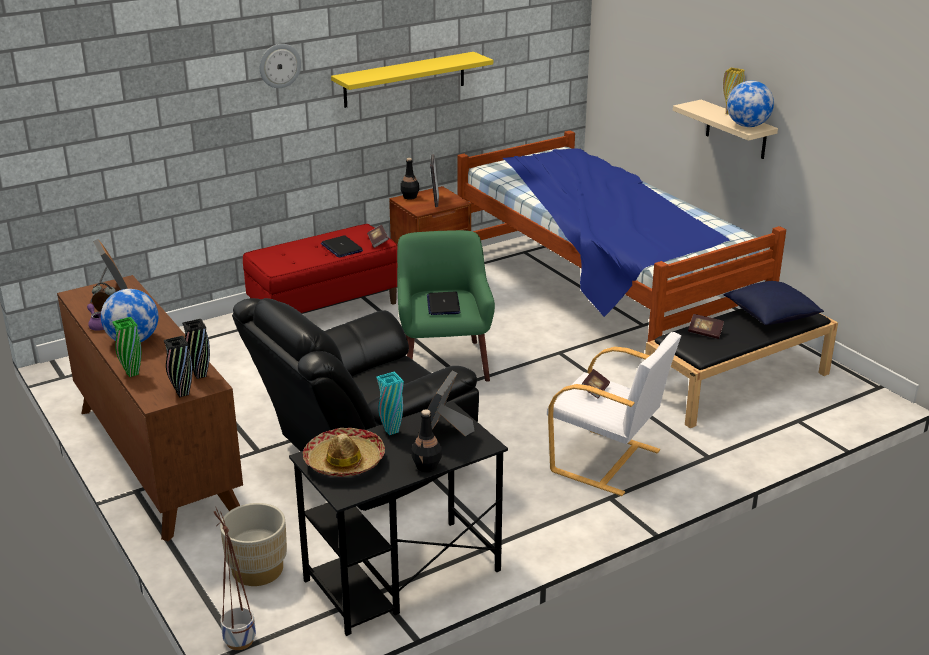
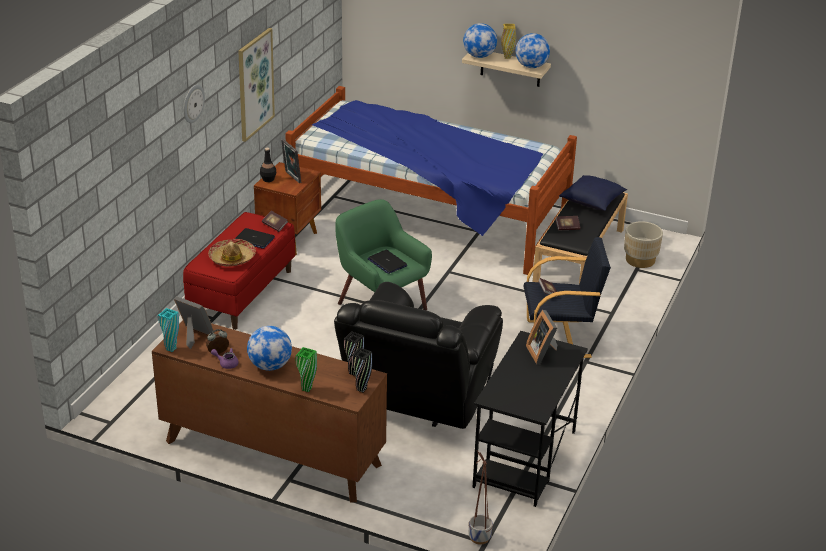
camera: 35 degrees left, 5 degrees up
(257, 570) = (437, 493): beige planter -> beige planter (640, 260)
(344, 461) = (511, 393): hat -> hat (232, 258)
(391, 431) = (512, 363): turquoise vase -> turquoise vase (171, 349)
(405, 79) = (255, 84): yellow shelf -> picture
(427, 466) = (559, 377): black bottle -> none
(607, 462) = (560, 338): white armchair -> black armchair
(697, 106) = (479, 56): none -> globe

